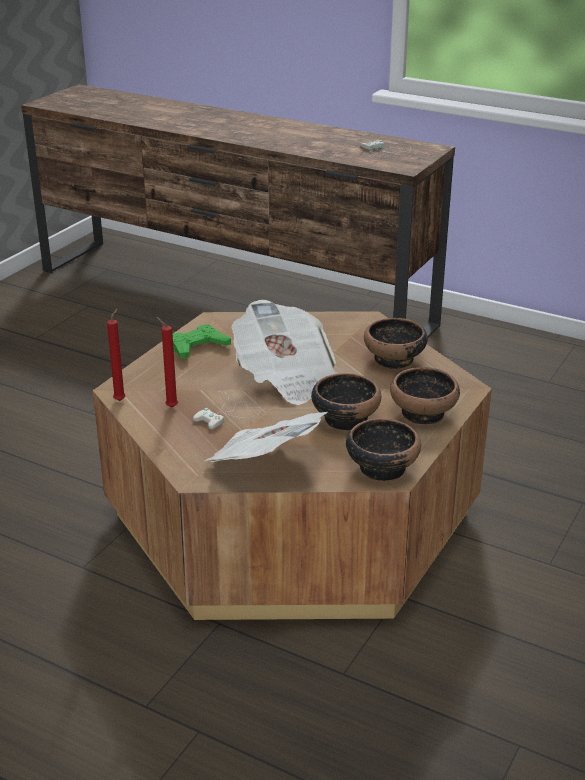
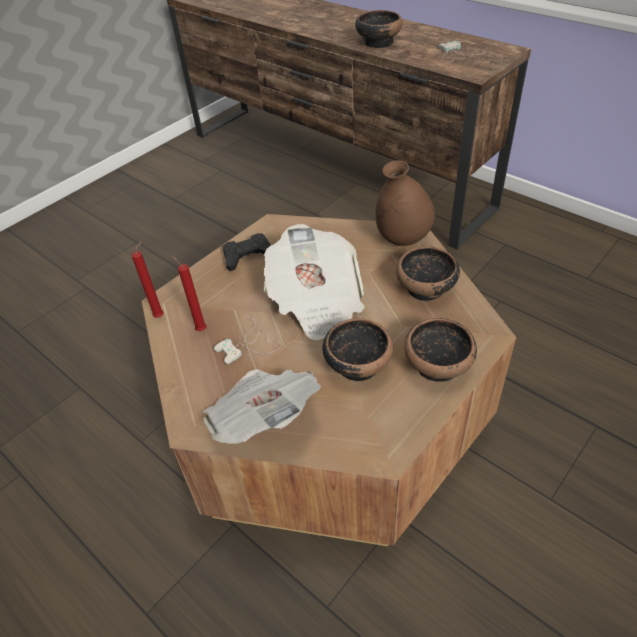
camera: 15 degrees right, 15 degrees up
(198, 347) = (249, 256): green game controller -> black game controller
(358, 324) = (402, 239): none -> brown vase
(381, 467) = (376, 440): bowl -> bowl (378, 42)

